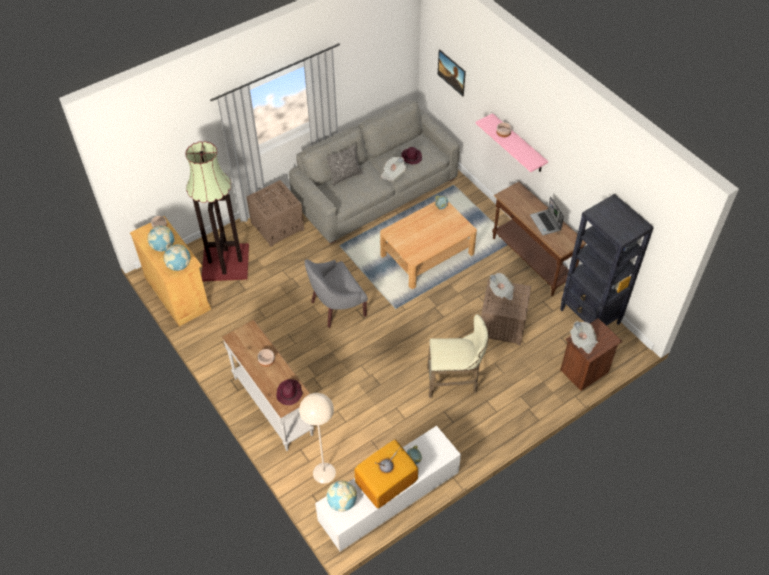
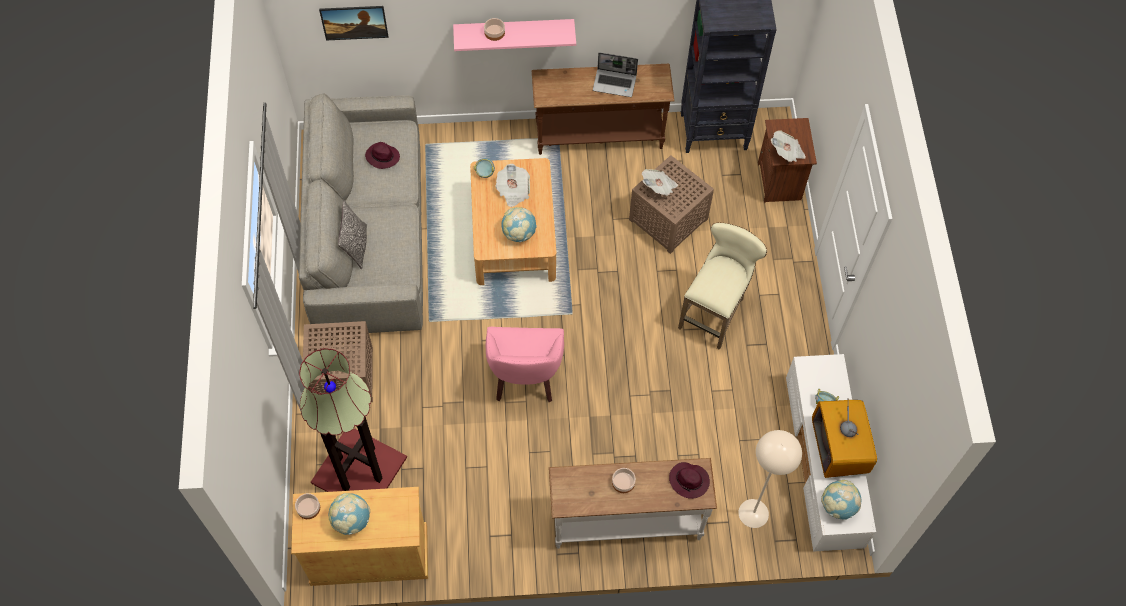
camera: 60 degrees left, 10 degrees up
(179, 266) = (401, 515): globe -> globe (519, 233)
(336, 307) = (525, 376): grey armchair -> pink armchair
(392, 174) = (392, 193): newspaper -> newspaper (513, 191)

